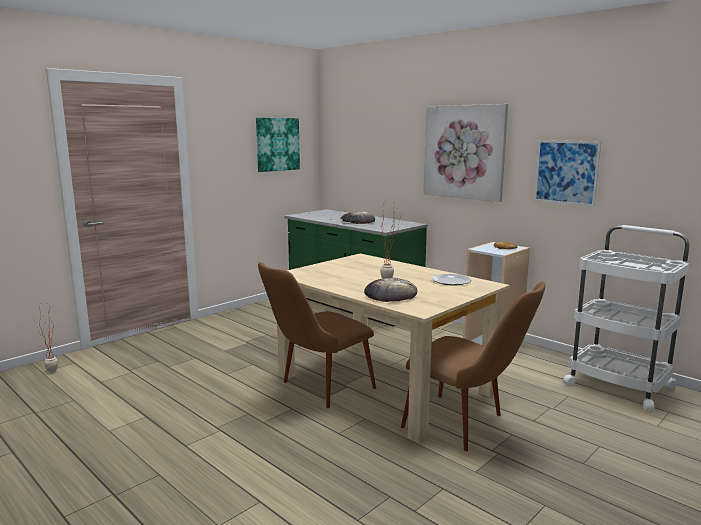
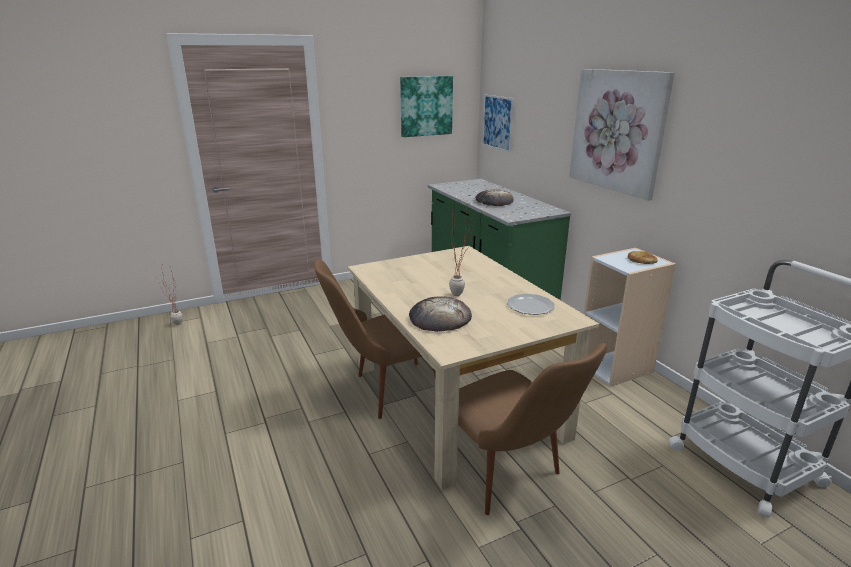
camera: 20 degrees right, 10 degrees up
(566, 172) = (734, 174): picture -> picture (497, 122)

